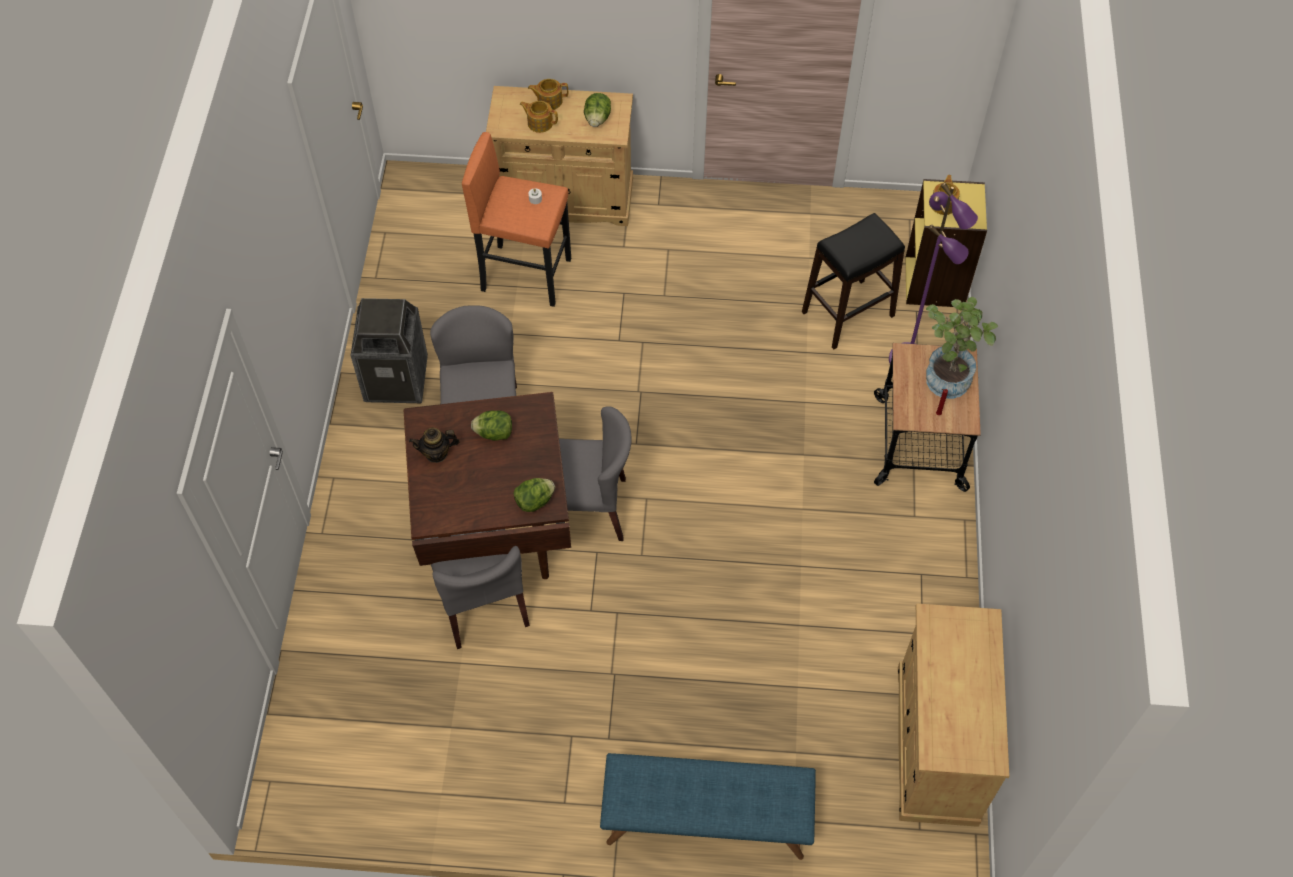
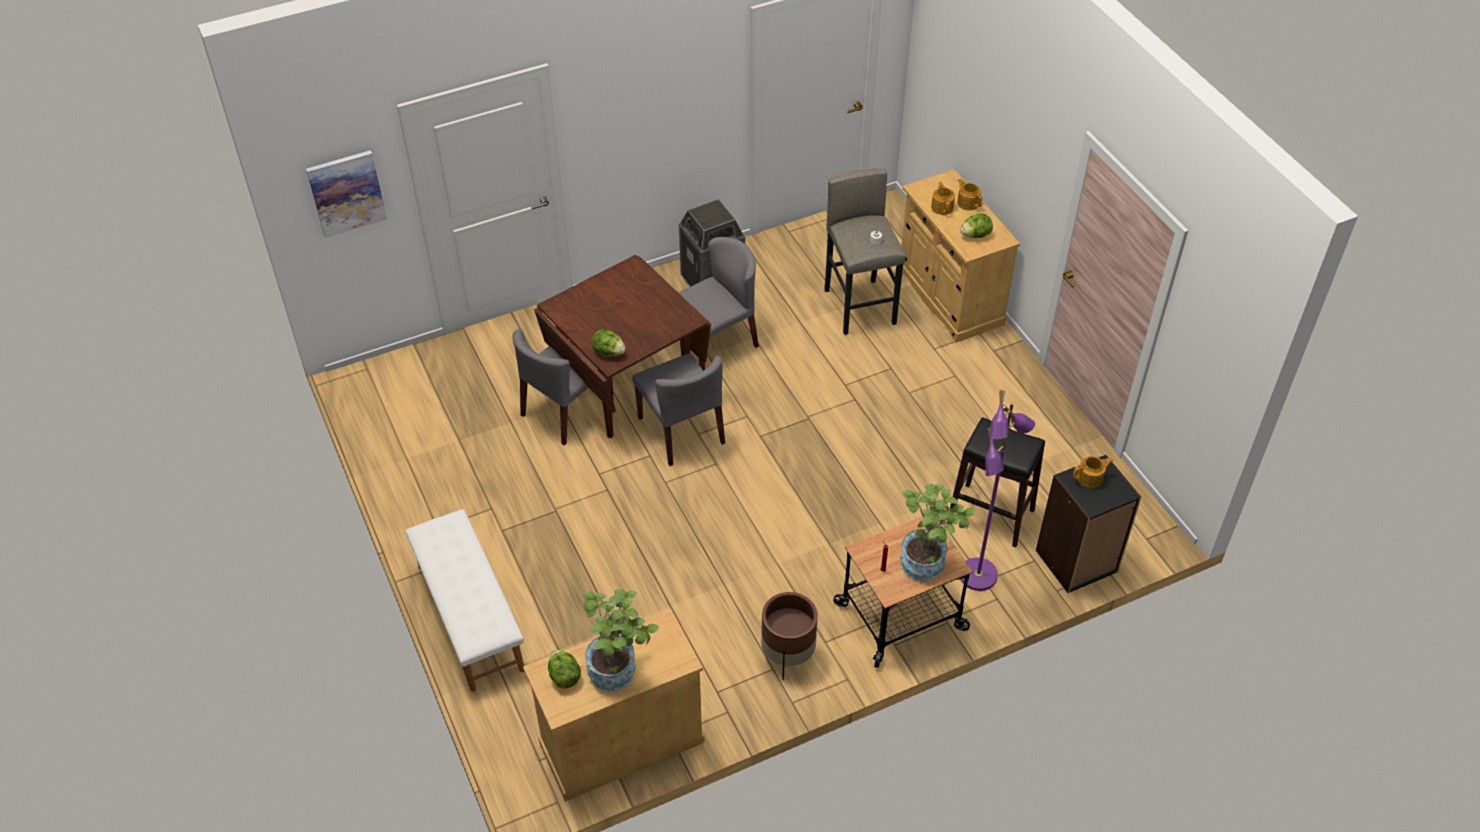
camera: 60 degrees right, 10 degrees down
(189, 635) = (346, 193): none -> picture
(436, 453) = (611, 286): teapot -> none
(494, 433) = (650, 307): lettuce -> lettuce (564, 676)
(526, 274) = (860, 306): orange stool -> grey stool
(706, 821) = (469, 617): blue bench -> white bench
(913, 554) = (788, 655): none -> brown planter
(935, 282) = (1077, 562): yellow bookcase -> black bookcase
(968, 683) = (619, 670): none -> potted plant

